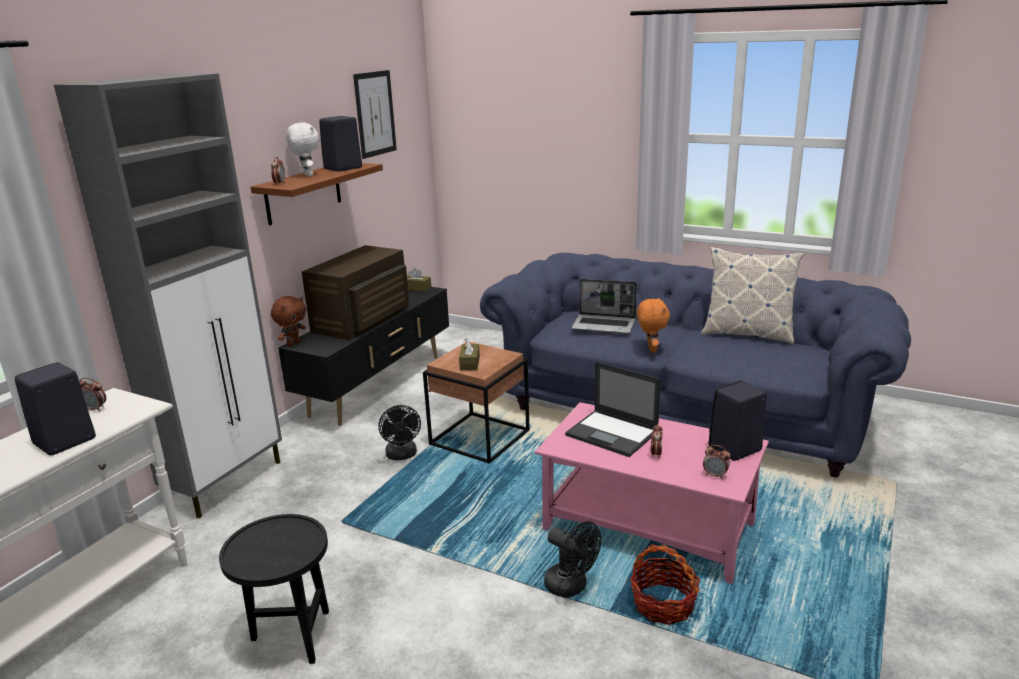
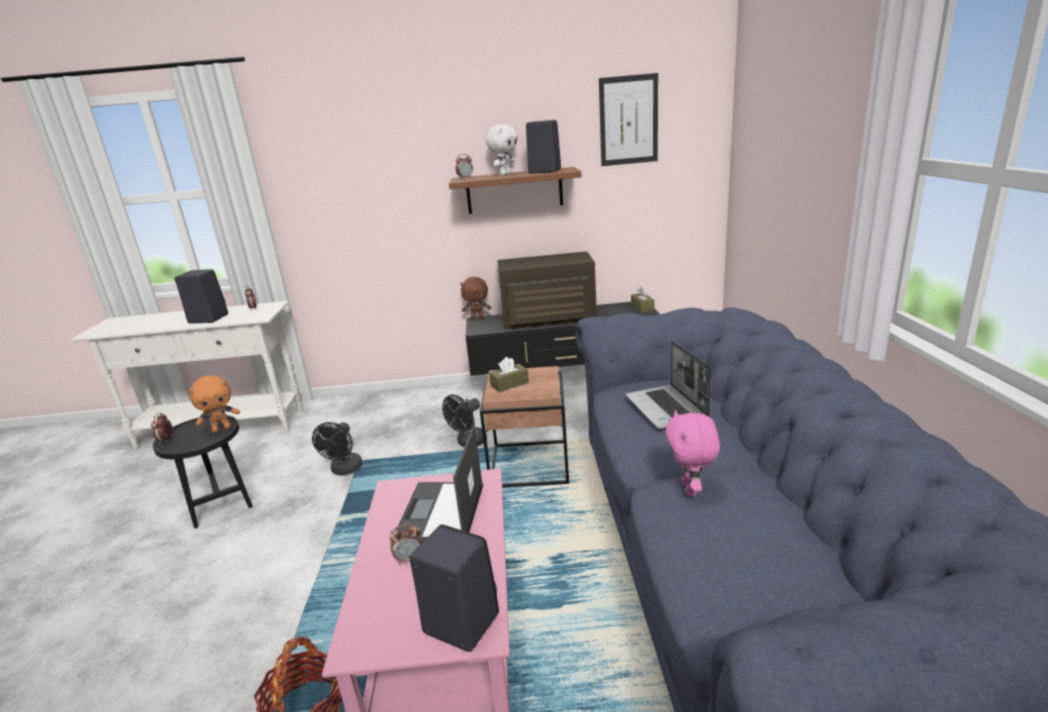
camera: 60 degrees right, 0 degrees up
(227, 482) = (384, 400): grey cabinet -> none
(571, 587) = (316, 623): black fan -> black fan (345, 470)
(651, 349) = (647, 460): orange plush toy -> orange plush toy (222, 429)
(696, 348) = (691, 489): none -> pink plush toy
(715, 475) = (378, 625): alarm clock -> alarm clock (166, 440)
(747, 334) = (801, 517): pillow -> none

